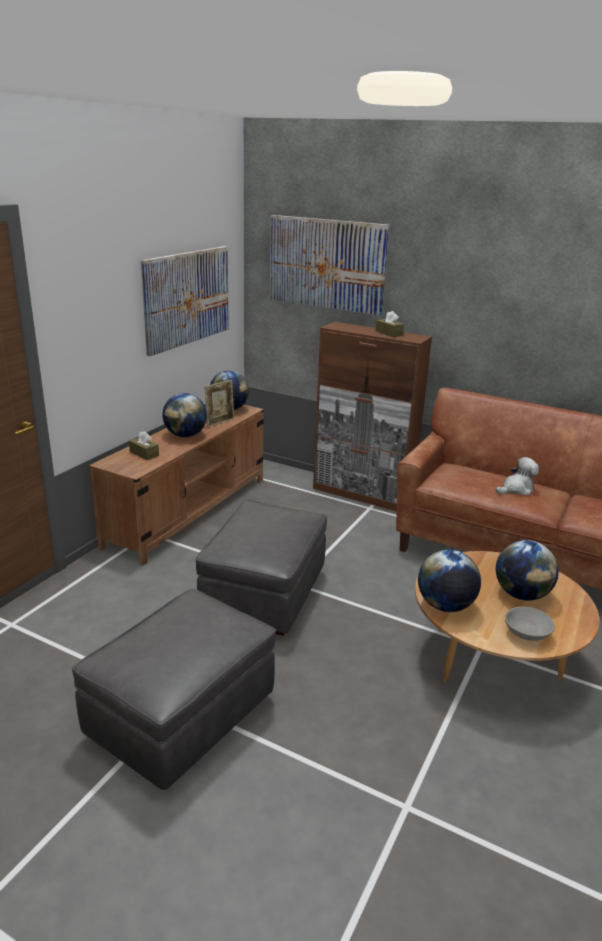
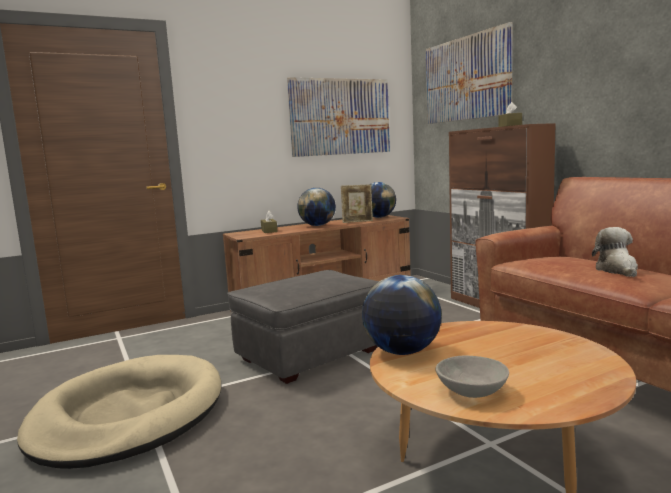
camera: 35 degrees right, 15 degrees down
(182, 718) = (129, 415): grey ottoman -> beige dog bed
(516, 489) = (617, 270): plush toy -> plush toy turned 90 degrees counterclockwise
(521, 594) = (520, 360): globe -> none

